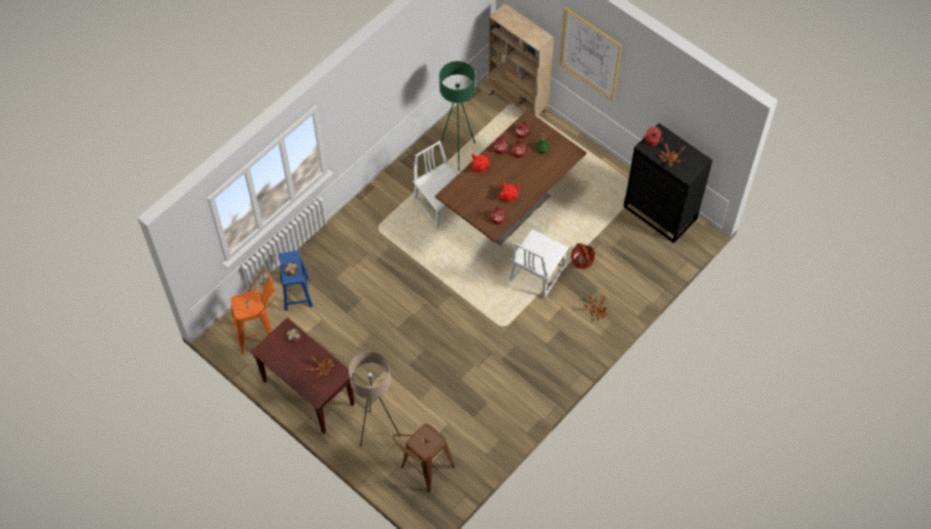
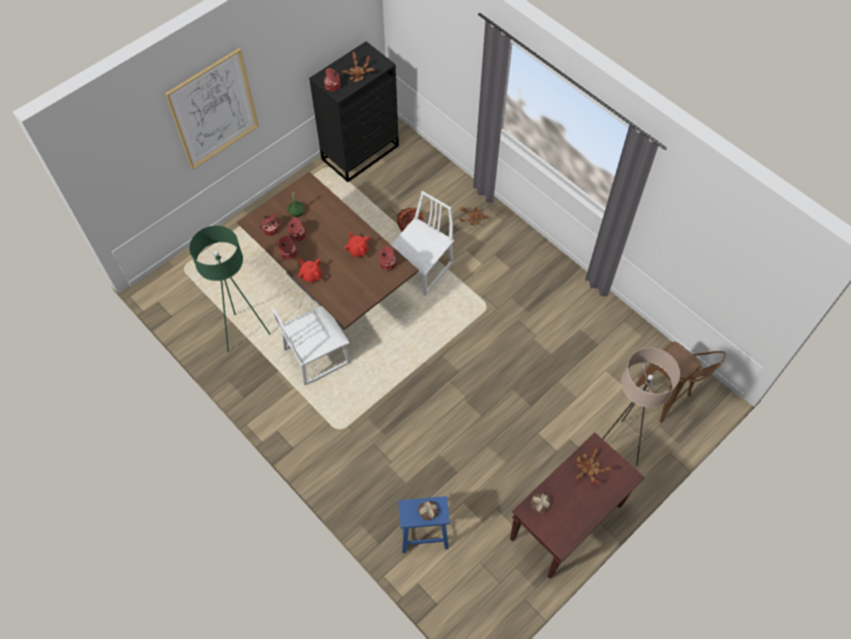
camera: 85 degrees left, 0 degrees up
(260, 332) = (478, 581): orange stool -> none
(517, 103) = (187, 266): beige bookcase -> none
(536, 273) = (421, 269): white chair -> white chair turned 90 degrees counterclockwise

